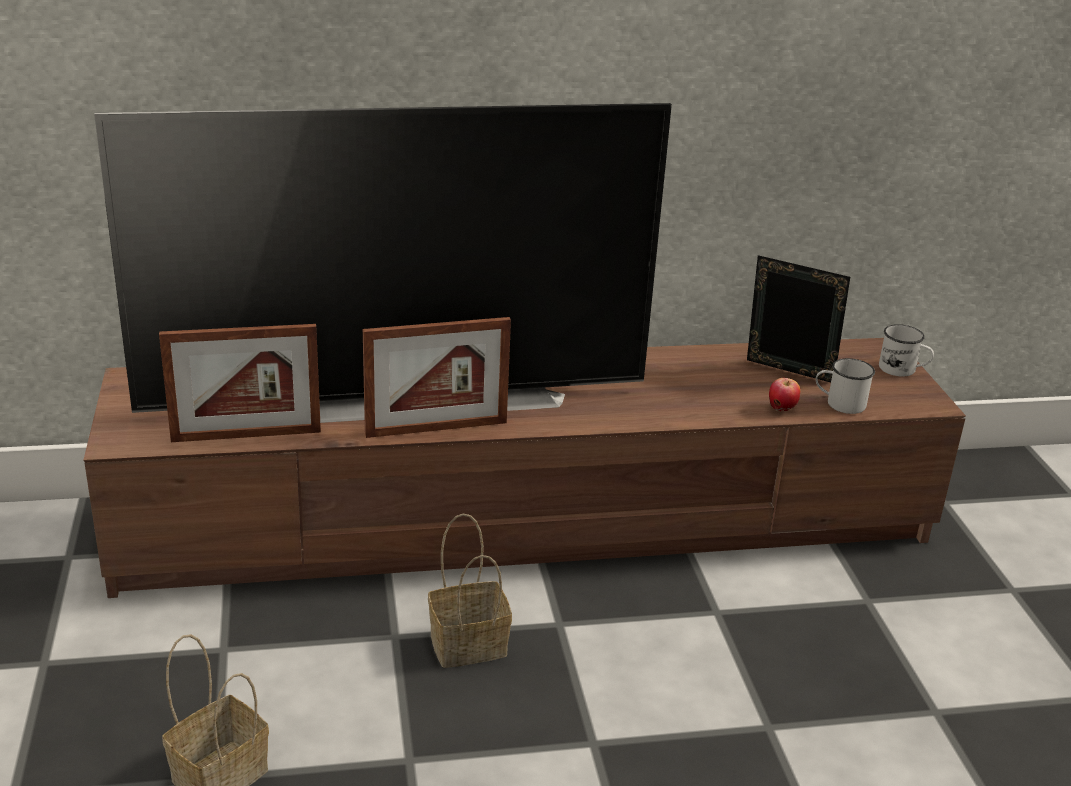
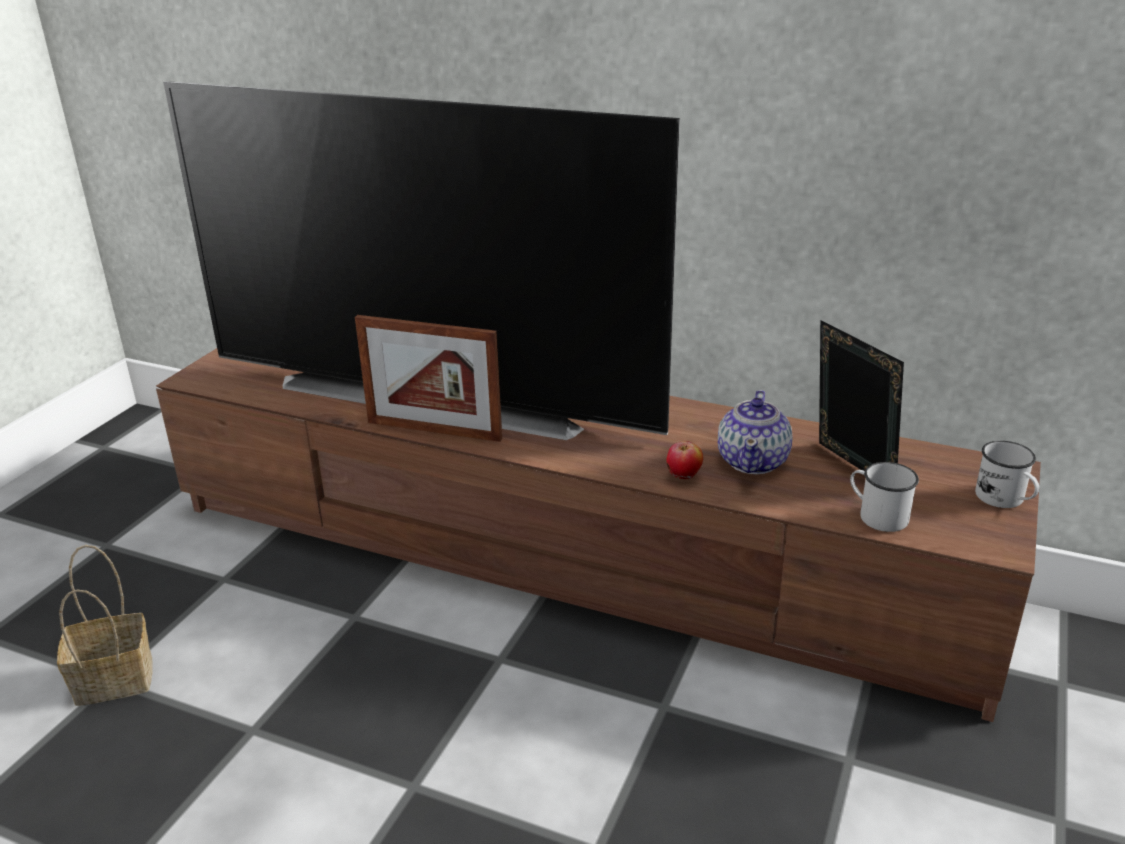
camera: 35 degrees right, 0 degrees up
(246, 435) = (283, 396): picture frame -> none
(470, 643) = (406, 647): basket -> none
(718, 386) = (753, 461): none -> teapot
(782, 410) = (798, 503): apple -> apple (683, 477)

